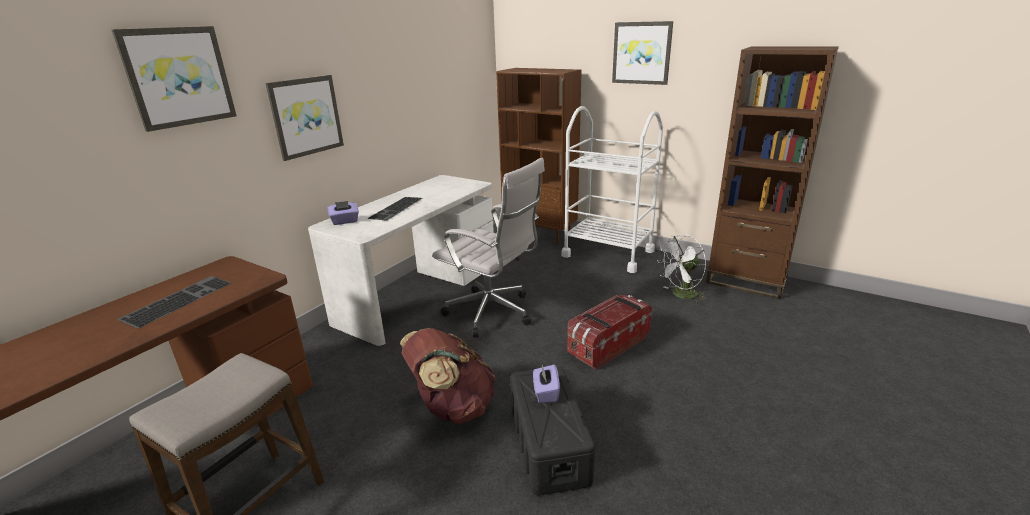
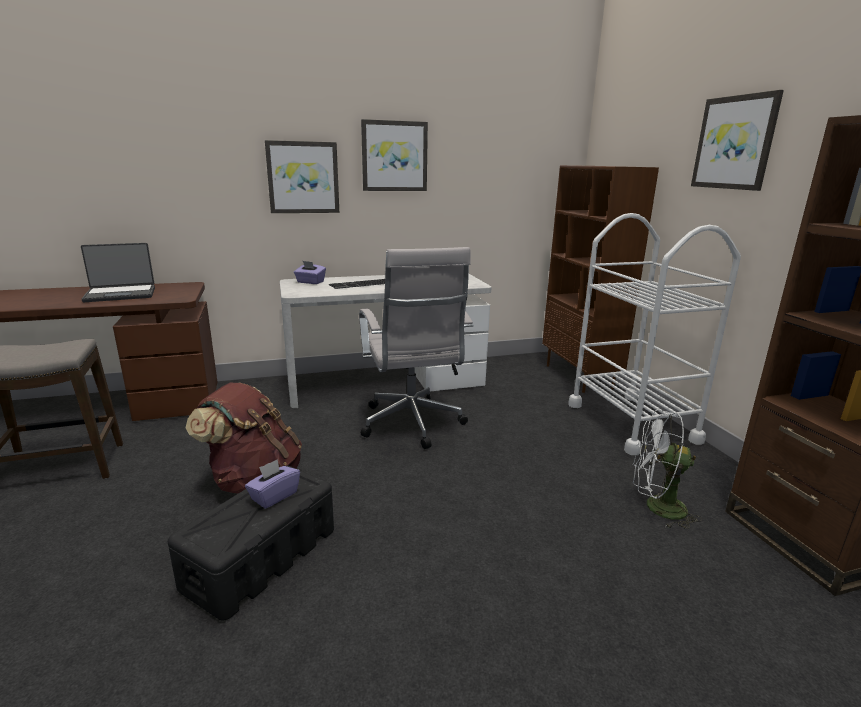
camera: 40 degrees right, 5 degrees down
(178, 77) = (186, 124): picture -> picture (394, 156)
(178, 300) = (121, 294): keyboard -> laptop
(607, 345) = (469, 509): storage box -> none

